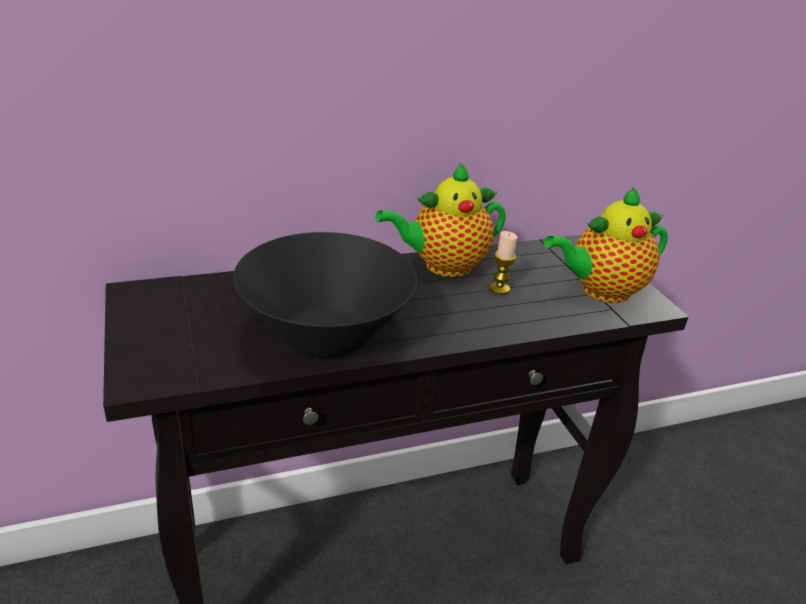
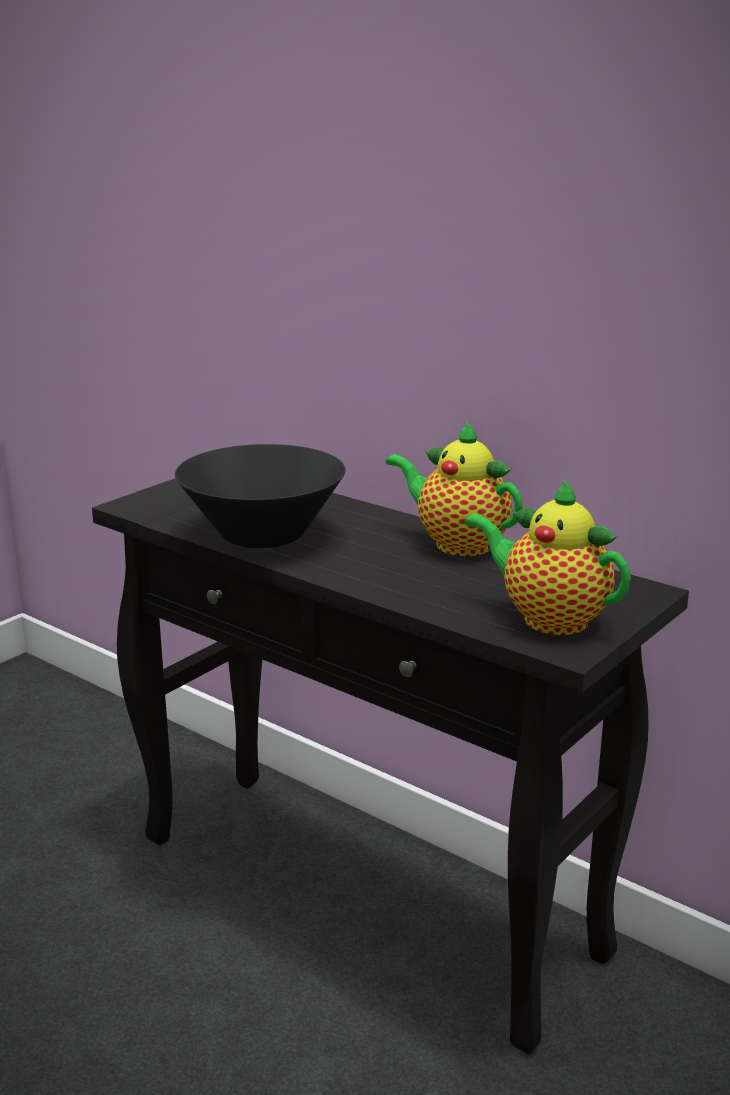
camera: 60 degrees right, 10 degrees down
(499, 289) = (459, 575): candle -> none

